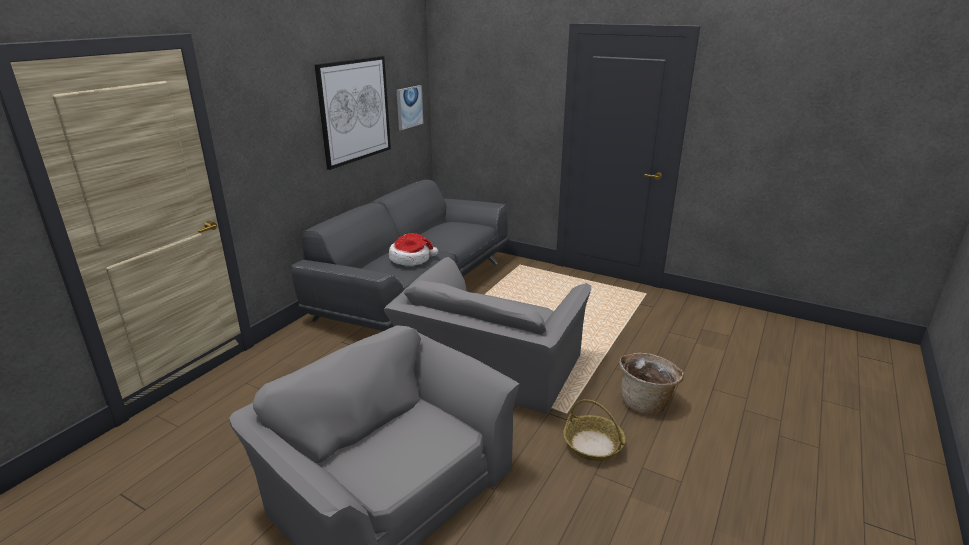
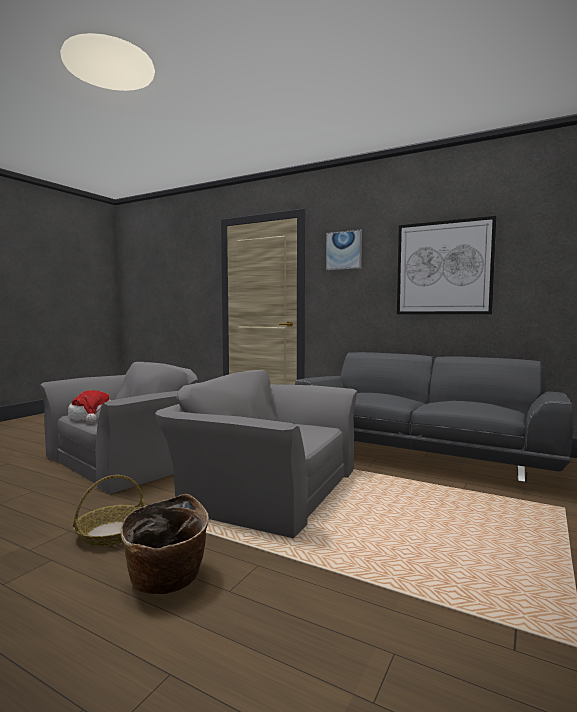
camera: 90 degrees right, 20 degrees down
(409, 107) = (543, 273): picture -> picture (344, 250)
(411, 259) = (369, 394): hat -> hat (92, 417)

